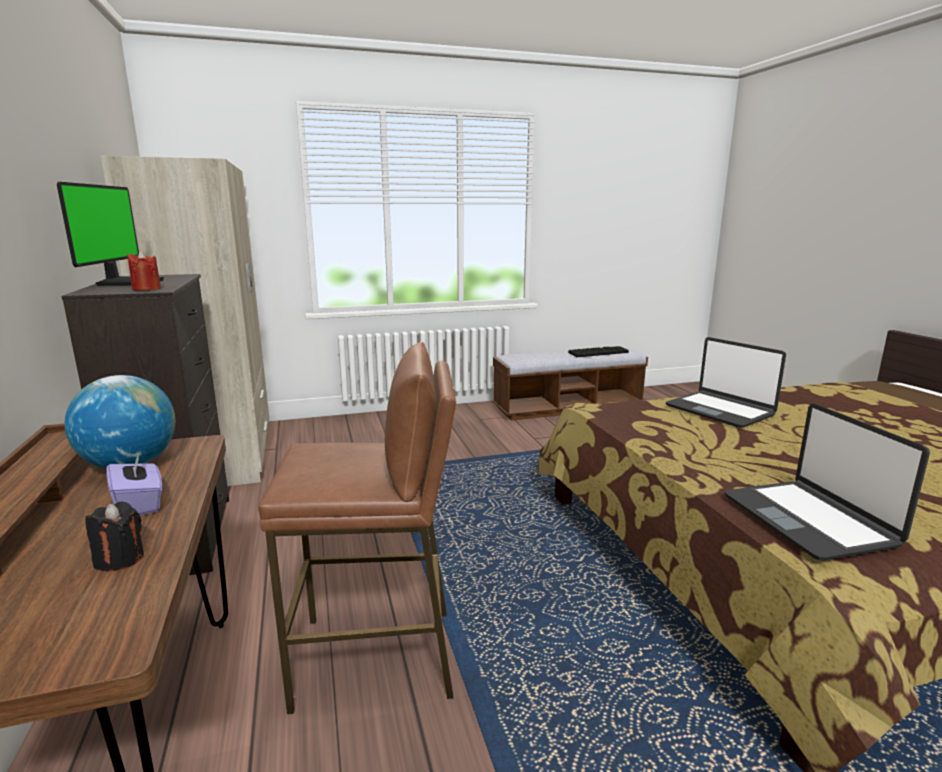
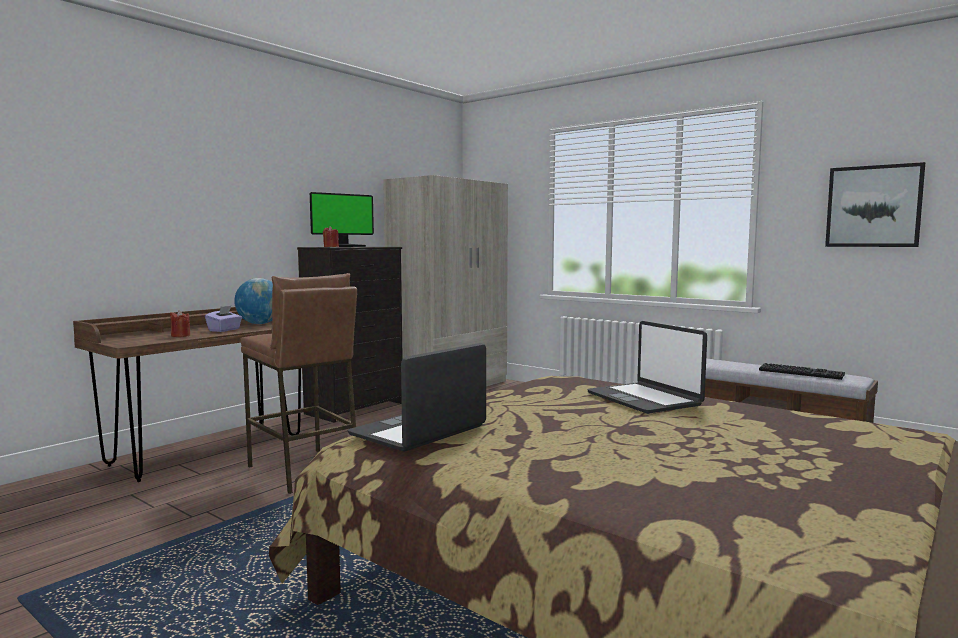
camera: 55 degrees right, 10 degrees down
(120, 559) = (180, 336): black candle -> red candle
(611, 215) = (873, 206): none -> picture
(720, 410) = (644, 399): laptop -> laptop turned 45 degrees counterclockwise

